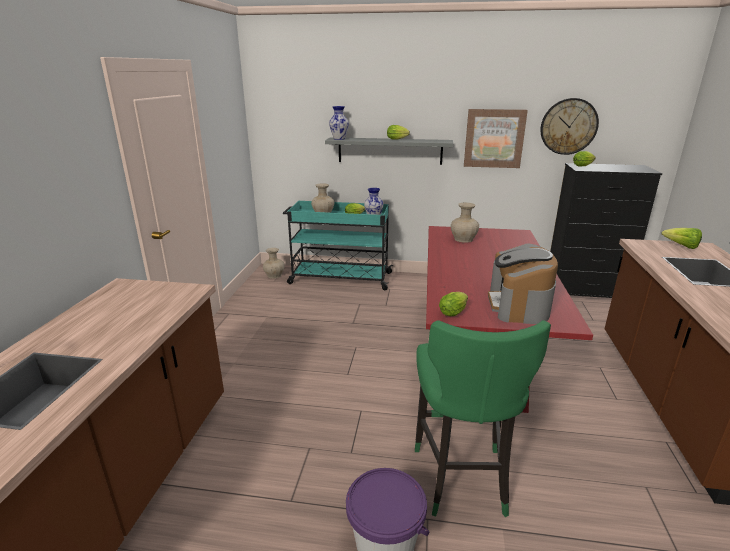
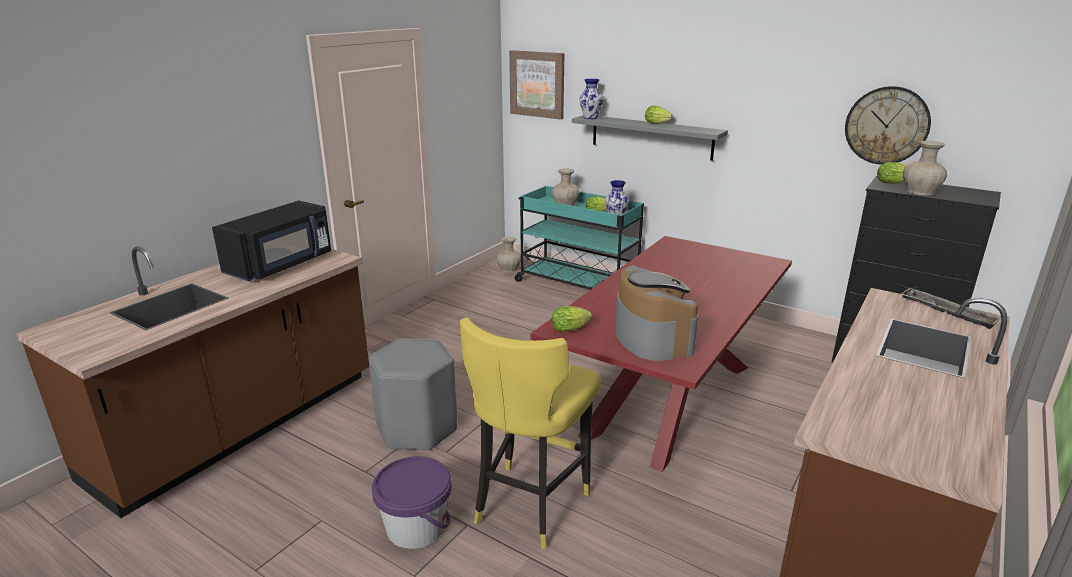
camera: 25 degrees right, 0 degrees up
(132, 308) = (282, 264): none -> black microwave
(307, 438) = (417, 428): none -> grey stool
(461, 478) = (529, 504): green stool -> yellow stool
(464, 239) = (686, 257): beige vase -> beige vase (920, 192)
(494, 138) = (781, 133): picture -> picture (537, 84)
(518, 305) = (651, 337): coffee machine -> coffee machine turned 135 degrees clockwise
(681, 246) = (947, 312): lettuce -> tray

